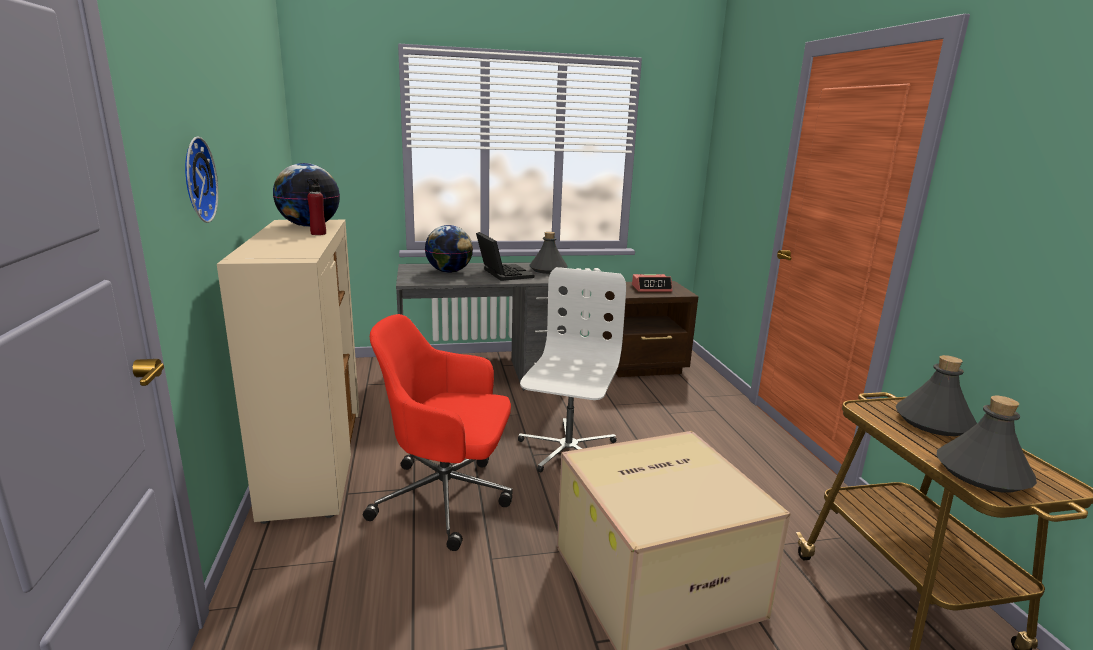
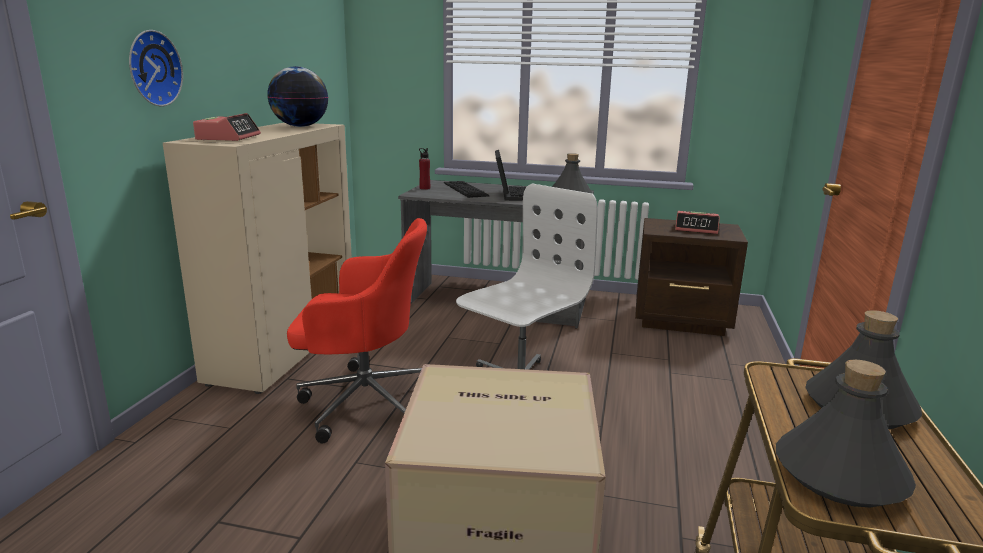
camera: 25 degrees right, 0 degrees up
(275, 249) = (228, 137): none -> alarm clock
(318, 233) = (292, 131): red bottle -> red bottle (424, 188)
(447, 499) = (364, 402): red office chair -> red office chair turned 150 degrees clockwise
(449, 272) = (465, 189): globe -> keyboard

